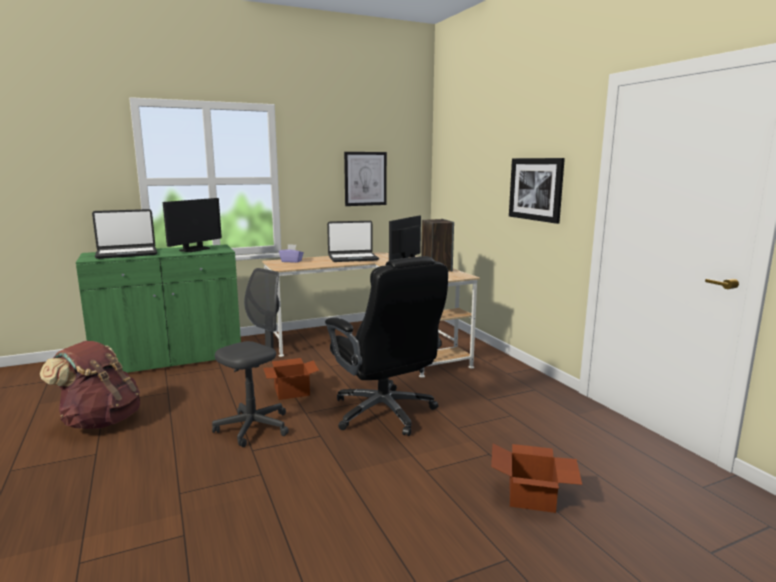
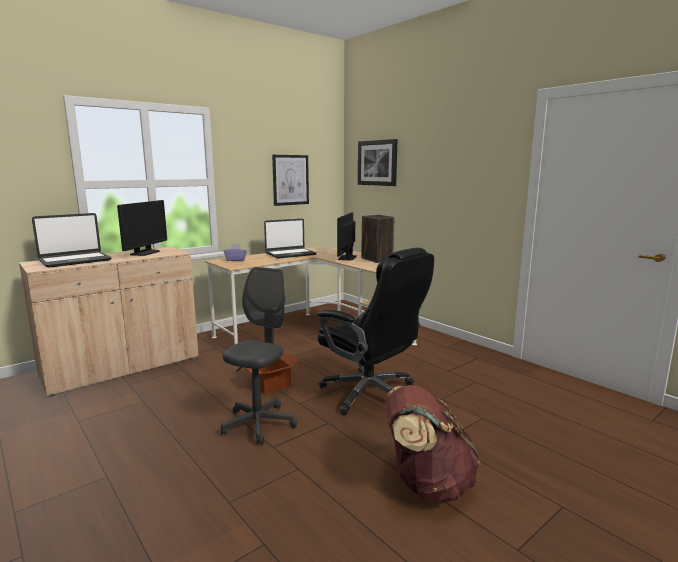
camera: 15 degrees left, 0 degrees up
(101, 421) = (88, 441): brown backpack -> brown backpack (426, 483)
(169, 360) = (122, 367): green cabinet -> beige cabinet
(533, 496) = (542, 449): cardboard box -> none
(536, 189) = (463, 186): picture -> picture (377, 163)

